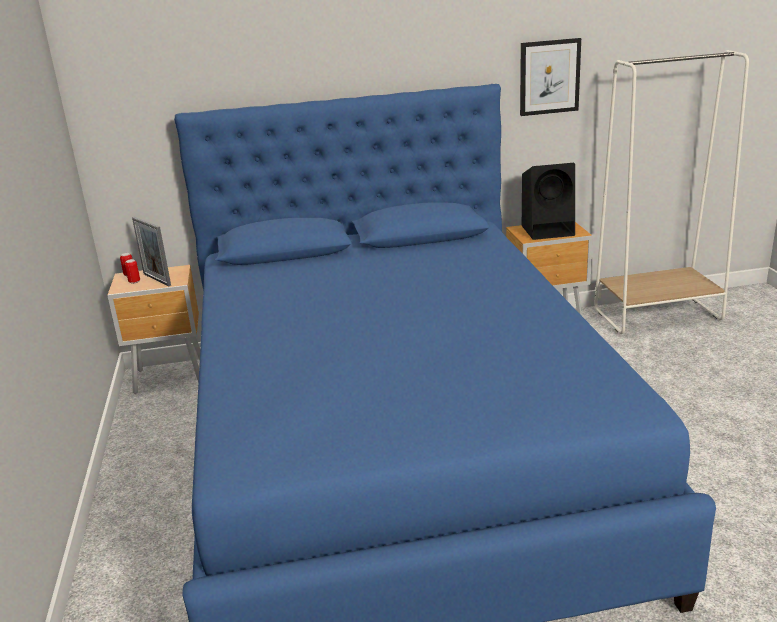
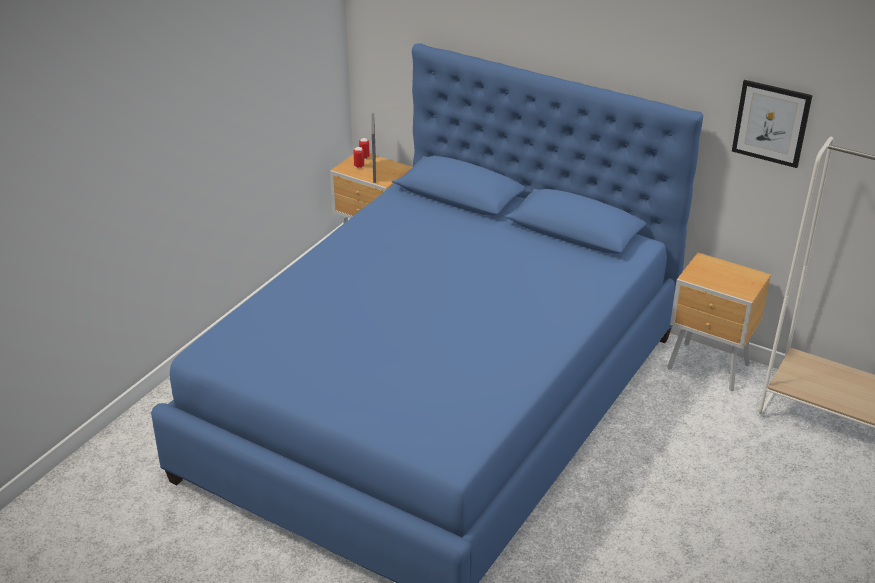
camera: 40 degrees right, 10 degrees up
(549, 230) = (725, 276): black speaker -> none

